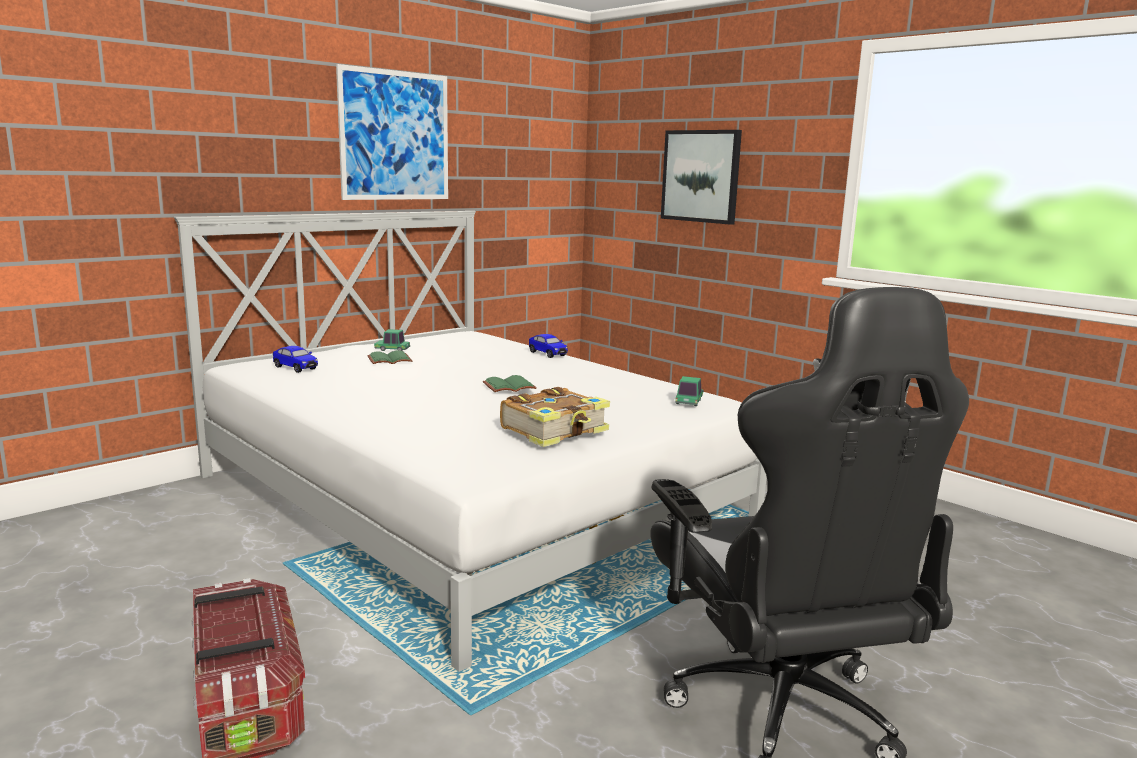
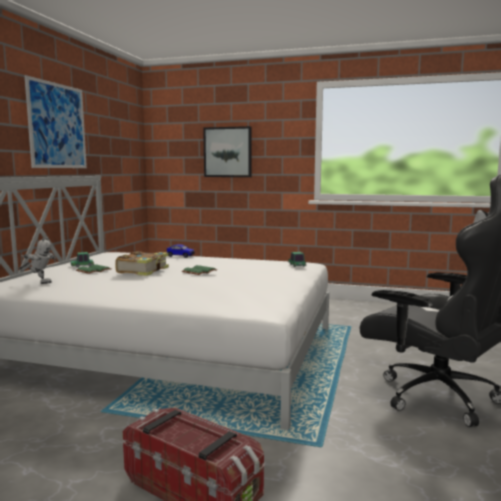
camera: 30 degrees left, 5 degrees down
(295, 368) = (40, 282): toy car -> toy robot
(556, 430) = (270, 285): book -> book (144, 270)

